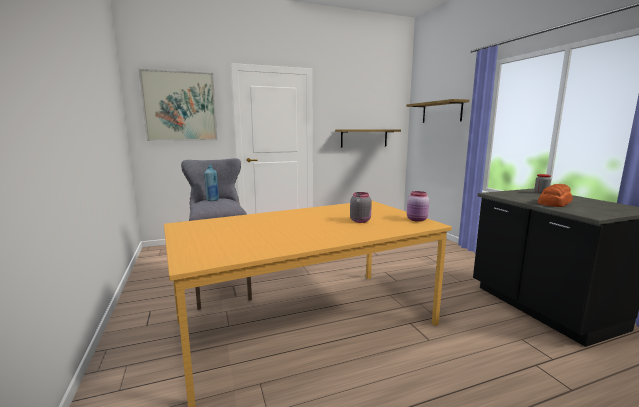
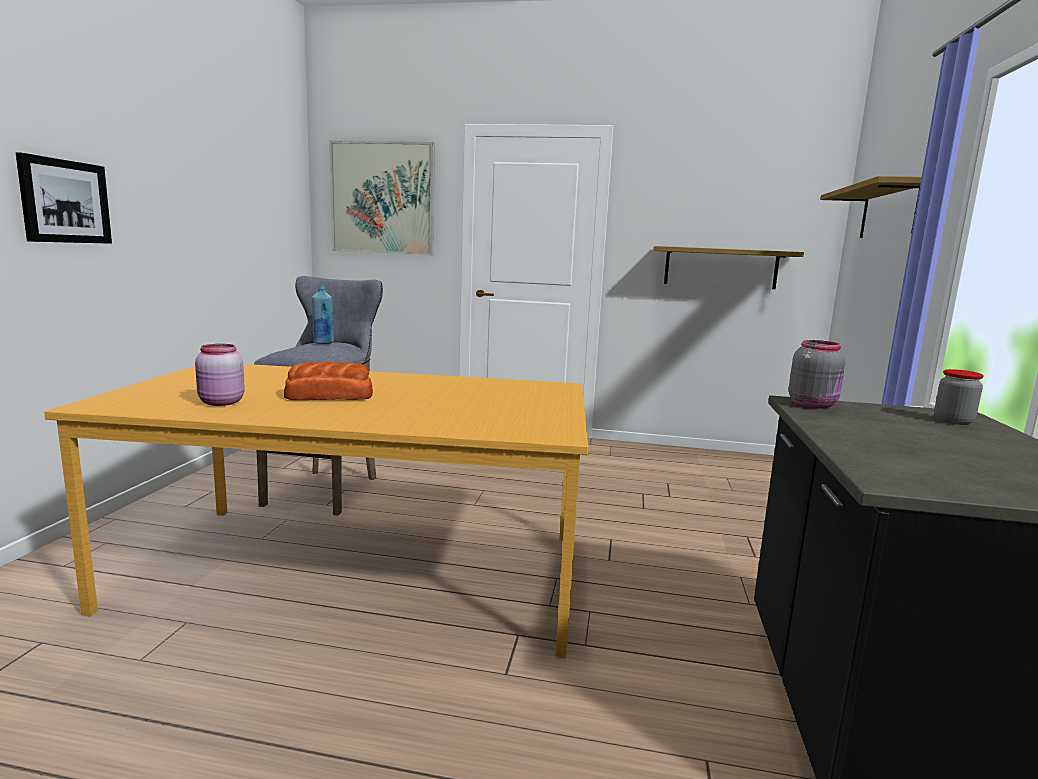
camera: 30 degrees right, 0 degrees up
(55, 119) = (64, 201): none -> picture
(360, 221) = (452, 405): grey jar -> grey jar (813, 405)
(417, 220) = (555, 423): pink jar -> pink jar (221, 403)
(554, 203) = (893, 442): bread -> bread (328, 396)

